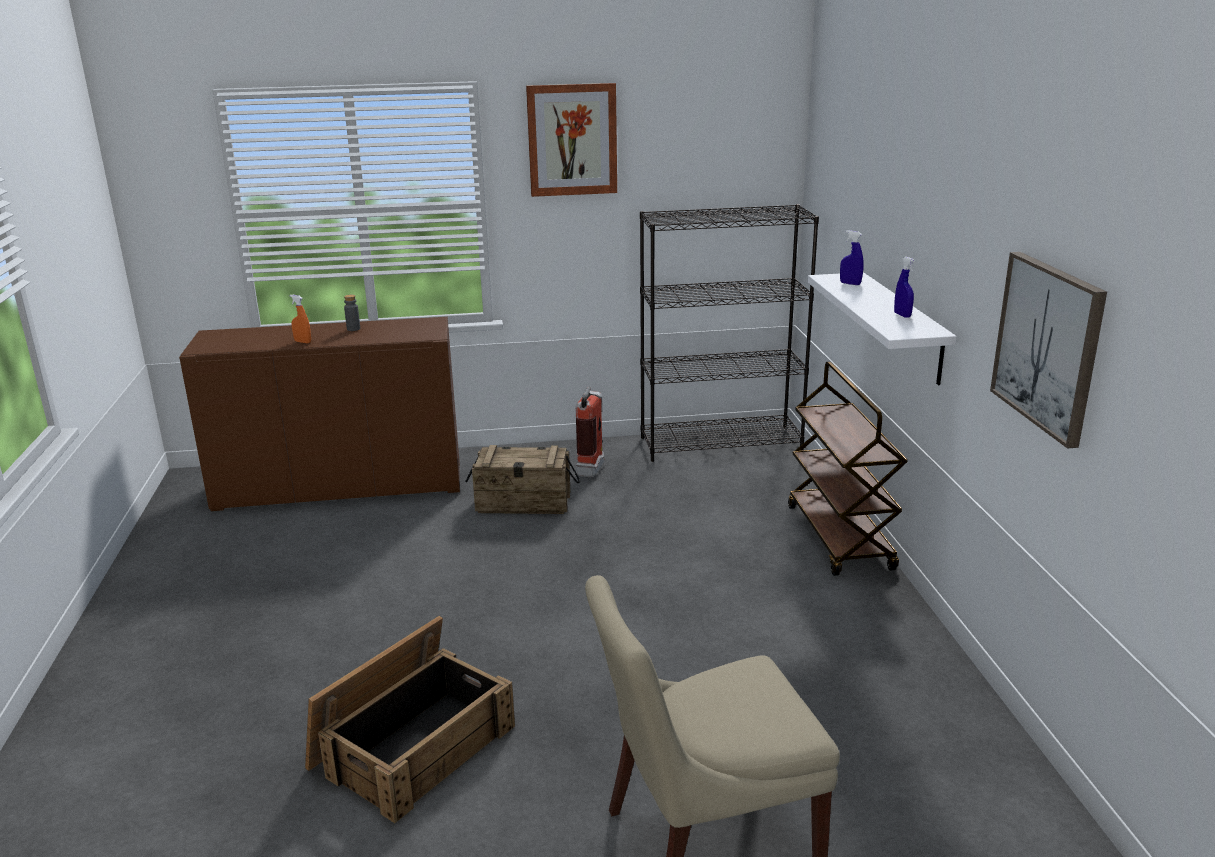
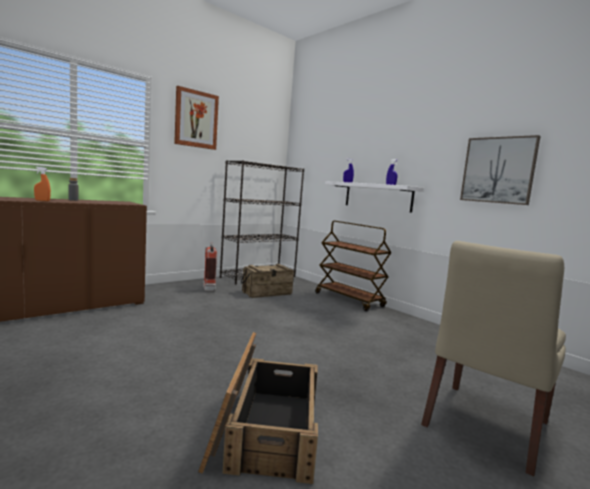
camera: 35 degrees left, 15 degrees down
(524, 503) = (188, 303): crate -> crate (267, 293)

